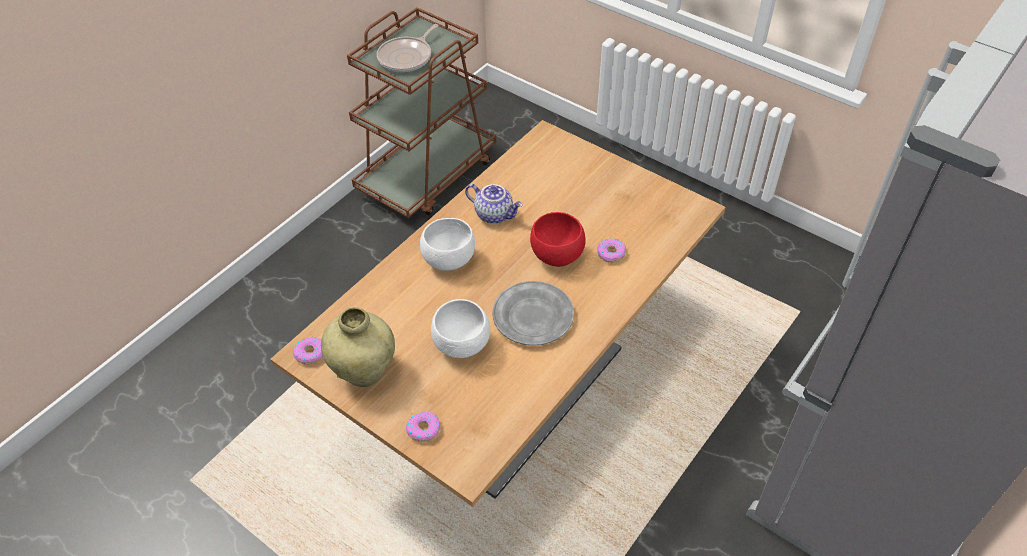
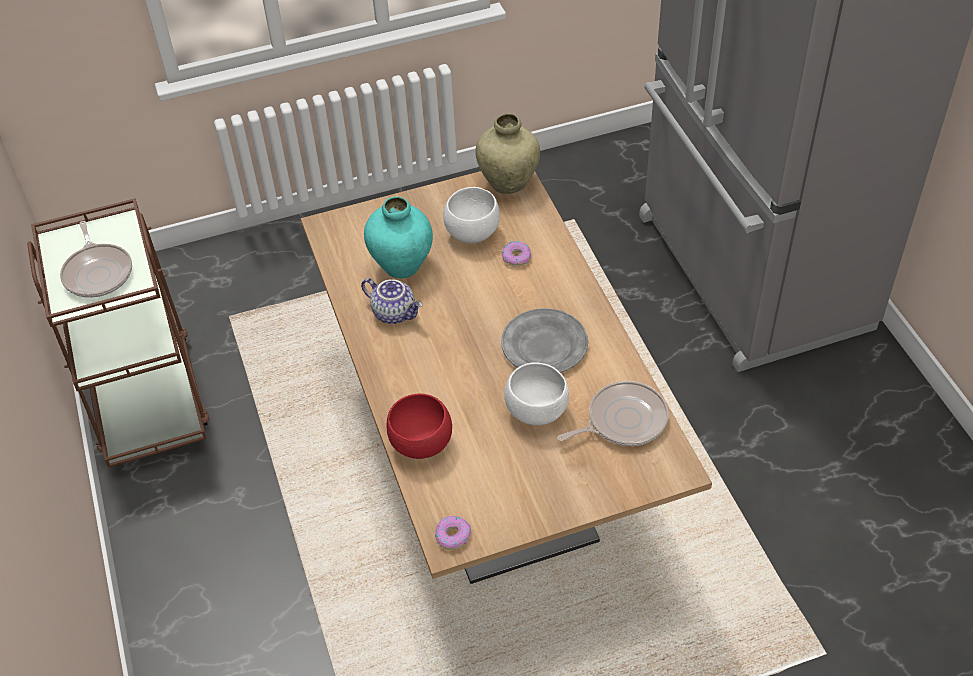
camera: 55 degrees left, 0 degrees up
(364, 372) = (510, 500): beige vase -> beige vase (508, 183)
(423, 429) = (611, 483): donut -> none
(448, 259) = (423, 374): white bowl -> white bowl (471, 233)
(494, 406) = (623, 420): none -> frying pan
(495, 214) = (395, 312): teapot -> teapot turned 60 degrees clockwise
(543, 194) = (402, 266): none -> turquoise vase
(556, 257) = (488, 295): red bowl -> red bowl (422, 445)

